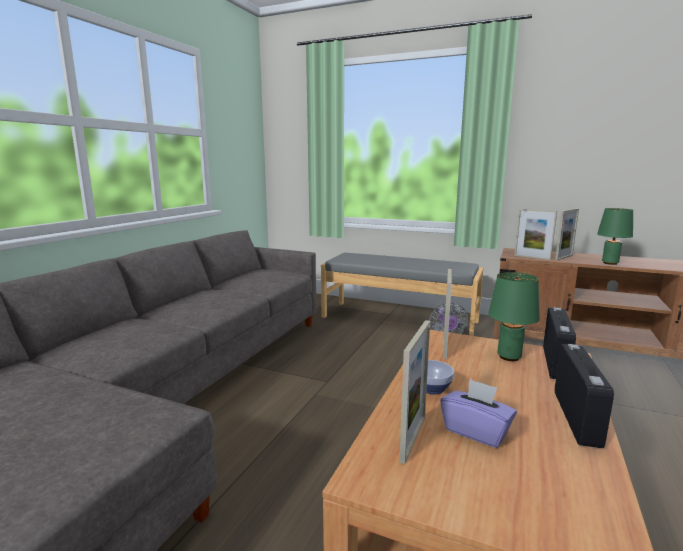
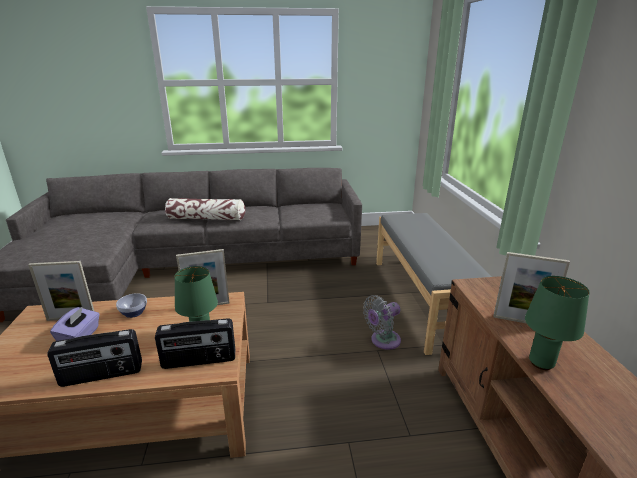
camera: 60 degrees right, 10 degrees up
(180, 319) = (206, 218): none -> pillow
(532, 257) = (481, 298): picture frame -> none

